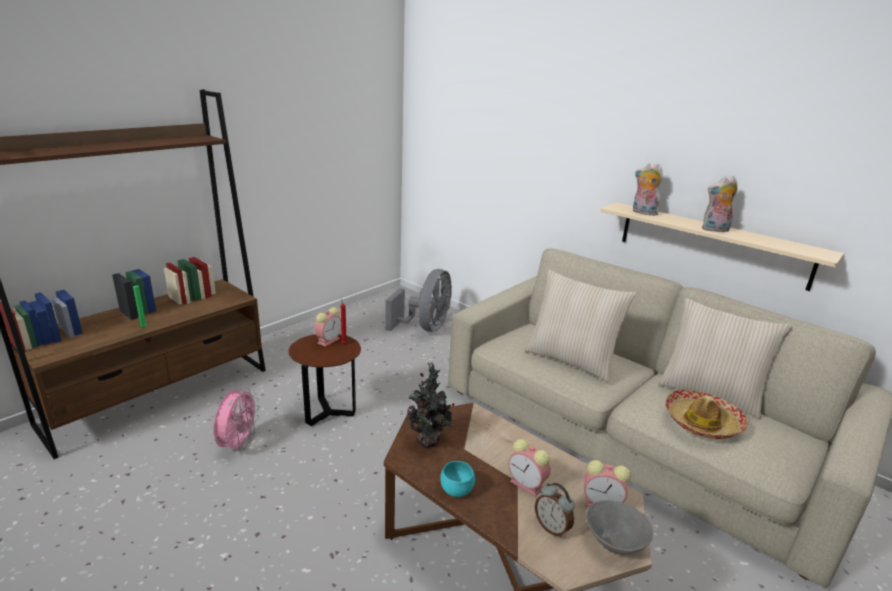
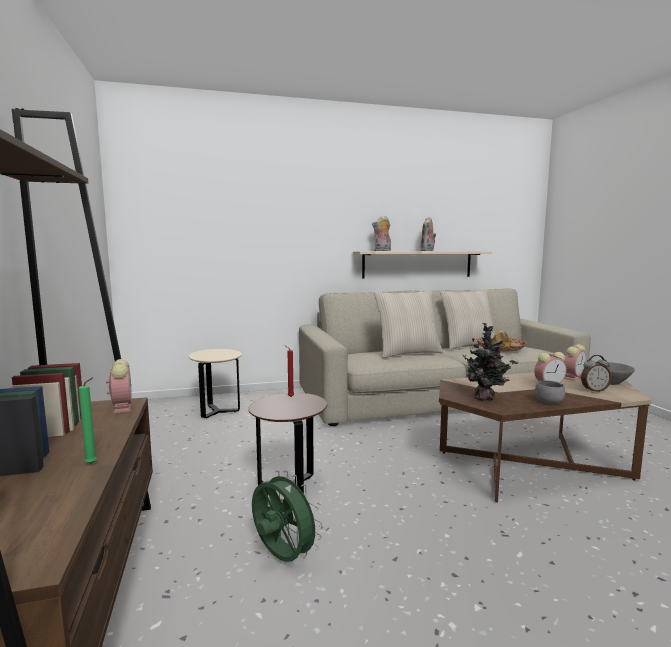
camera: 55 degrees left, 15 degrees down
(238, 444) = (282, 557): pink fan -> green fan
(329, 340) = (274, 400): alarm clock -> alarm clock (122, 407)
(425, 327) = (217, 411): grey fan -> beige side table
(456, 490) = (549, 402): turquoise bowl -> grey bowl

